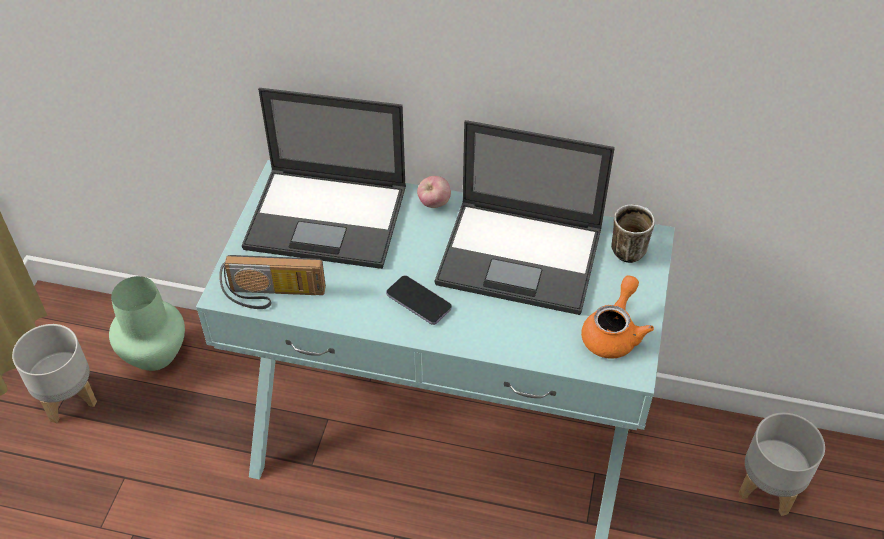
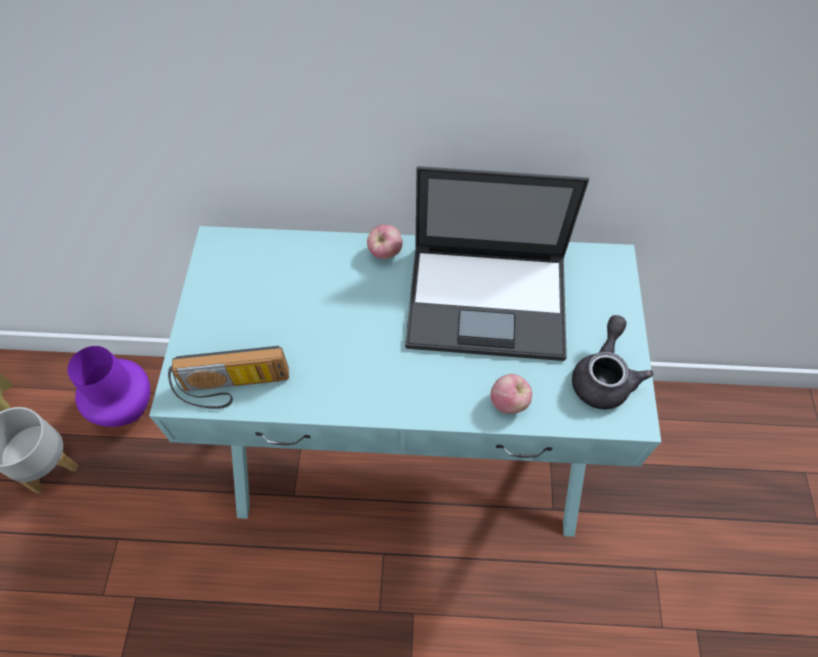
camera: 10 degrees left, 10 degrees up
(153, 354) = (124, 407): green vase -> purple vase
(328, 217) = (277, 285): laptop -> none
(418, 301) = (392, 371): phone -> none
(519, 341) = (509, 402): none -> apple
(613, 333) = (603, 376): orange teapot -> grey teapot
(629, 247) = (595, 274): mug -> none
(769, 488) = (702, 448): grey planter -> none

